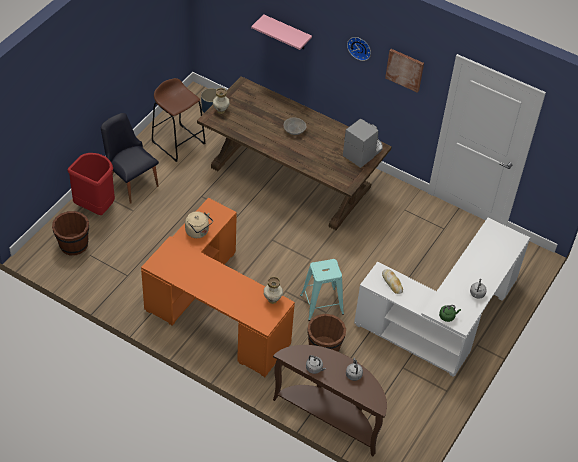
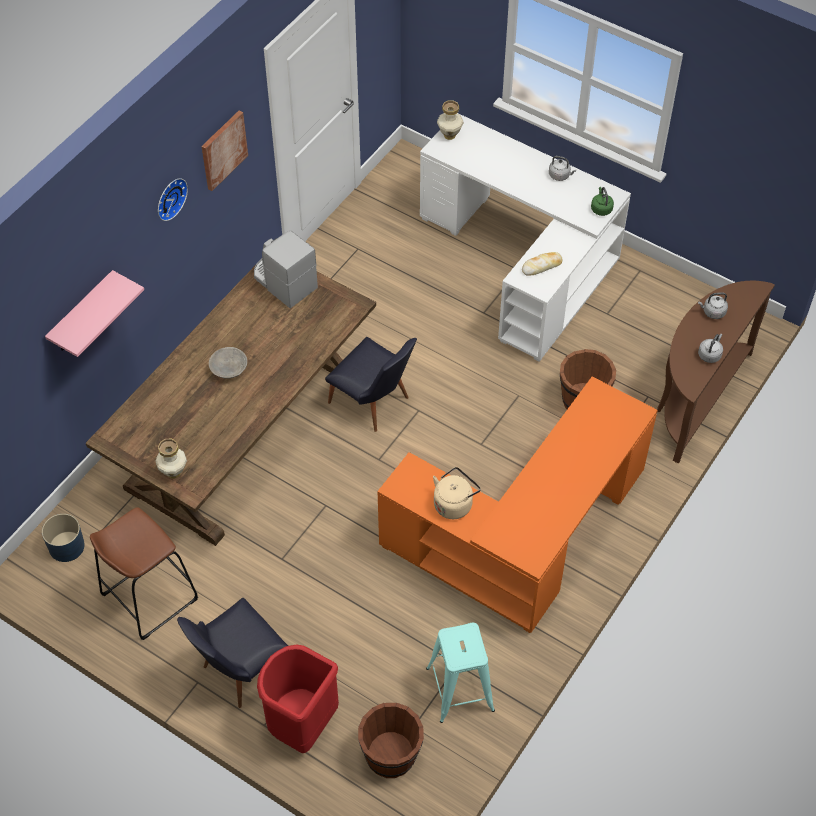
camera: 85 degrees left, 5 degrees up
(272, 299) = (590, 403): vase -> vase (449, 135)
(314, 237) = (374, 404): none -> black chair
(321, 304) = (504, 400): turquoise stool -> turquoise stool (460, 689)

